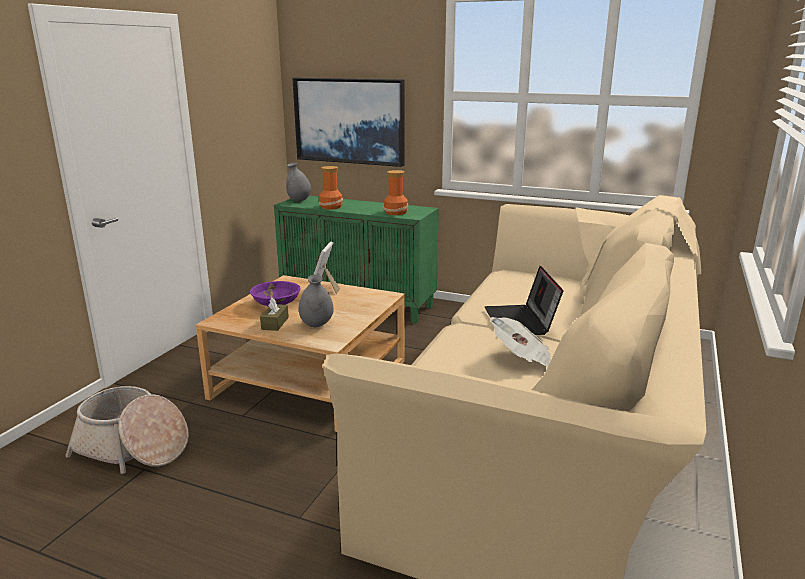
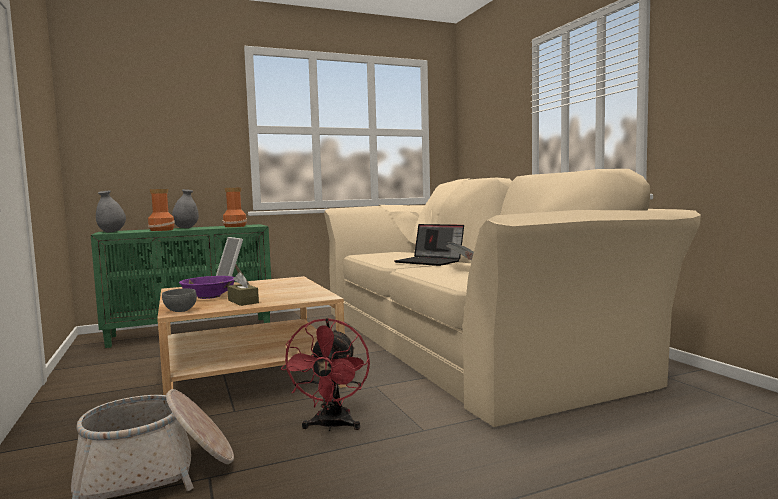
camera: 45 degrees left, 15 degrees down
(221, 320) = (180, 311): none -> grey bowl
(260, 470) = (331, 426): none -> red fan
(316, 325) = (283, 295): grey vase -> grey vase (186, 228)
(349, 121) = (149, 154): picture -> none

